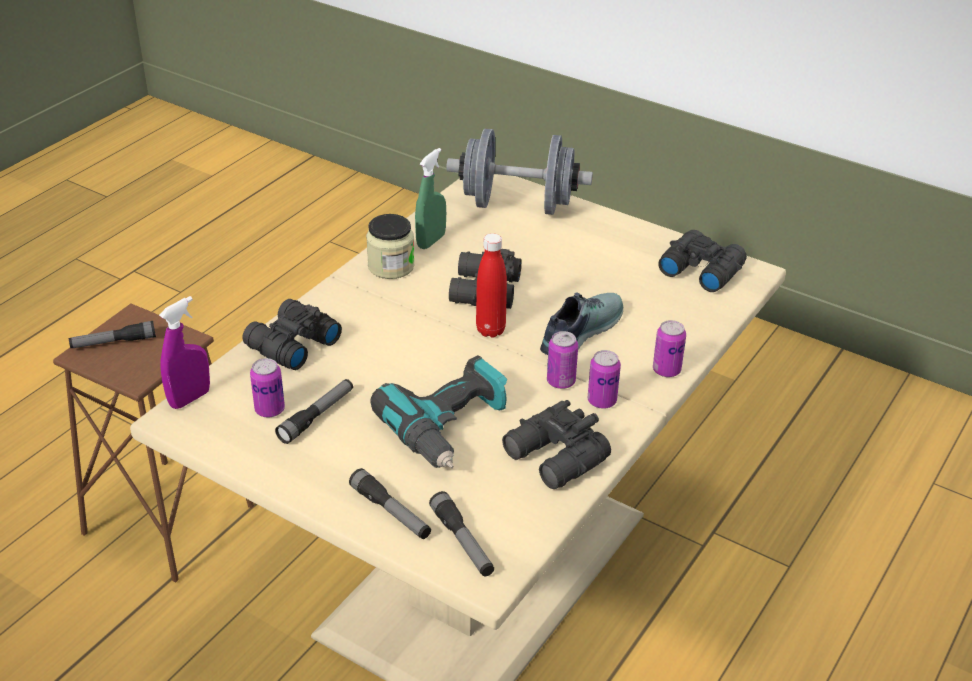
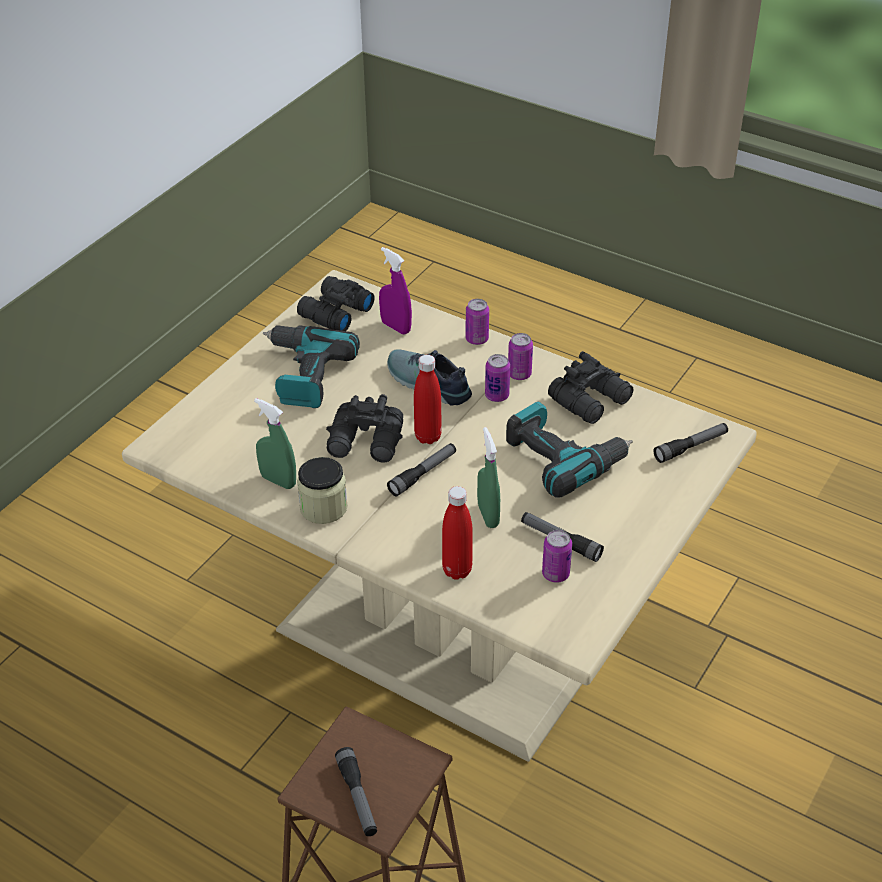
camera: 90 degrees left, 5 degrees up
(190, 398) = (546, 634): purple spray bottle -> purple spray bottle (396, 327)
(290, 344) = (457, 570): black binoculars -> red bottle
(364, 367) = (488, 515): none -> green spray bottle
(391, 512) = (668, 487): flashlight -> flashlight (423, 474)
(518, 205) = (215, 421): grey dumbbell -> none
(591, 252) = (303, 374): none -> power drill

